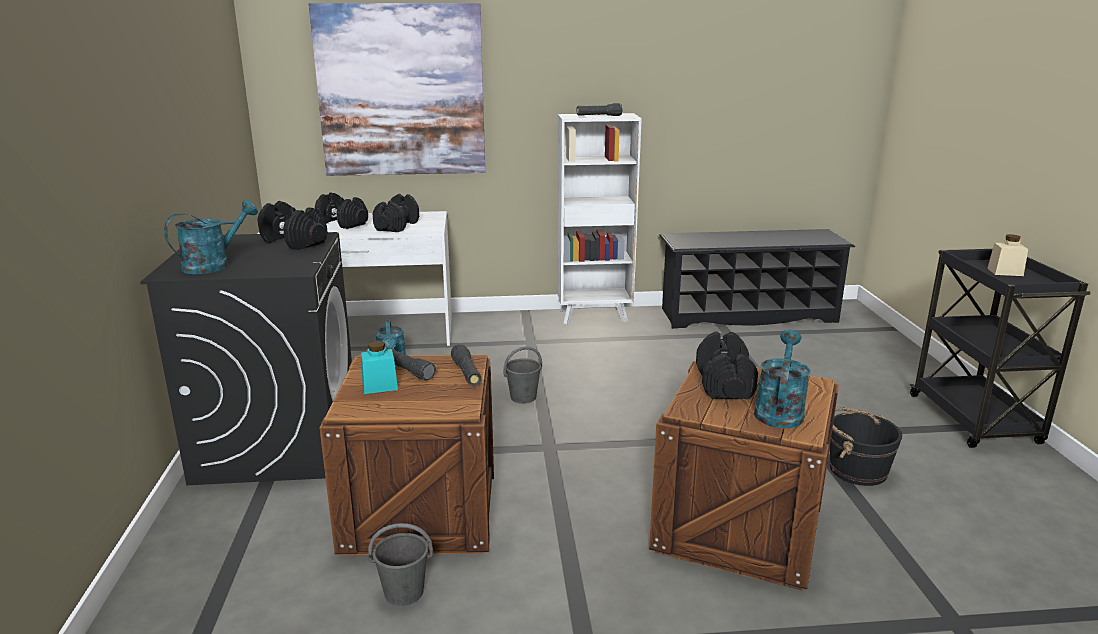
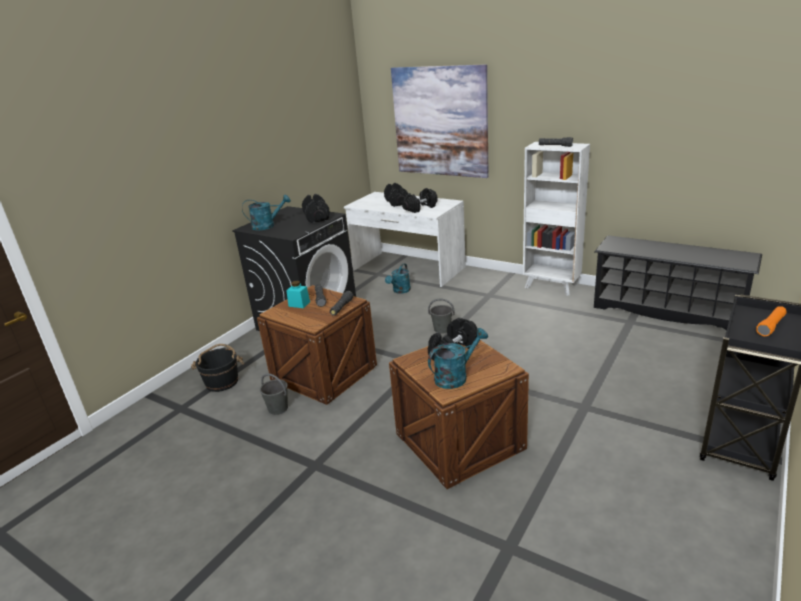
camera: 40 degrees right, 5 degrees up
(856, 470) = (584, 441): black bucket -> black bucket (222, 382)
(1005, 272) = (771, 326): beige jar -> orange flashlight

